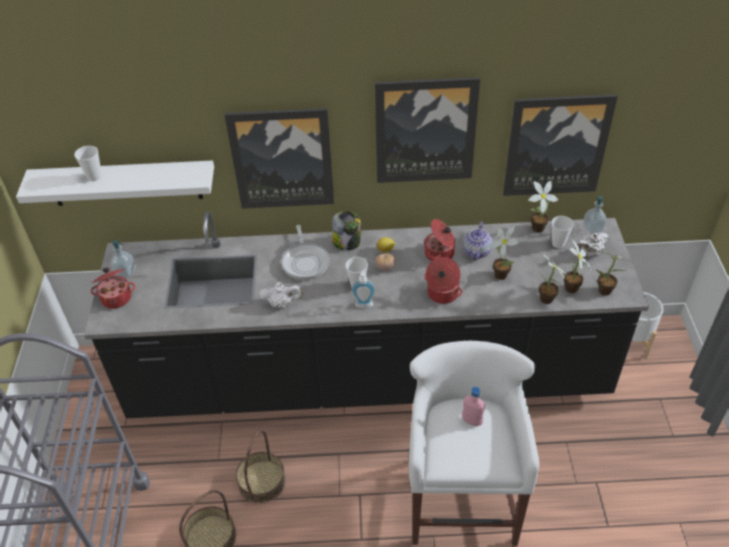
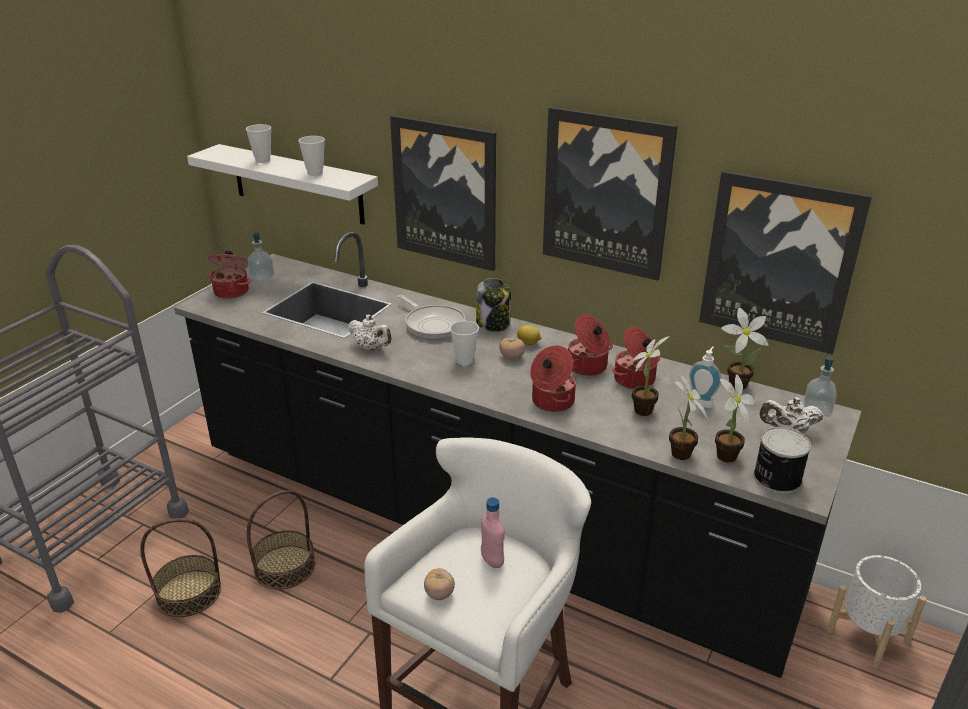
camera: 30 degrees right, 15 degrees down
(305, 261) = (433, 324): frying pan -> frying pan turned 60 degrees counterclockwise
(364, 303) = (454, 377): soap dispenser -> soap dispenser (702, 402)
(461, 460) = (439, 594): none -> tomato
(477, 252) = (635, 380): teapot -> cooking pot
(558, 243) = (751, 408): cup -> cup (315, 173)
(607, 292) = (775, 478): potted plant -> can

